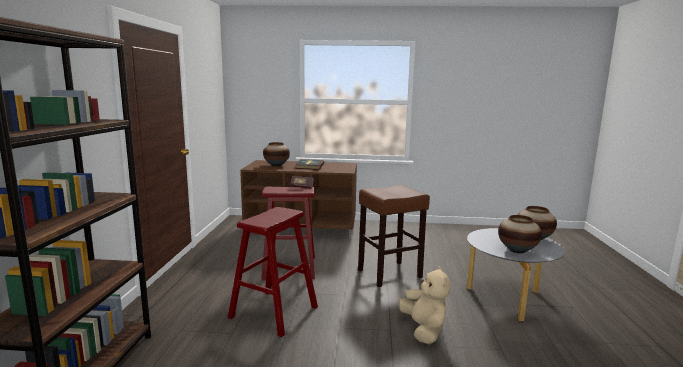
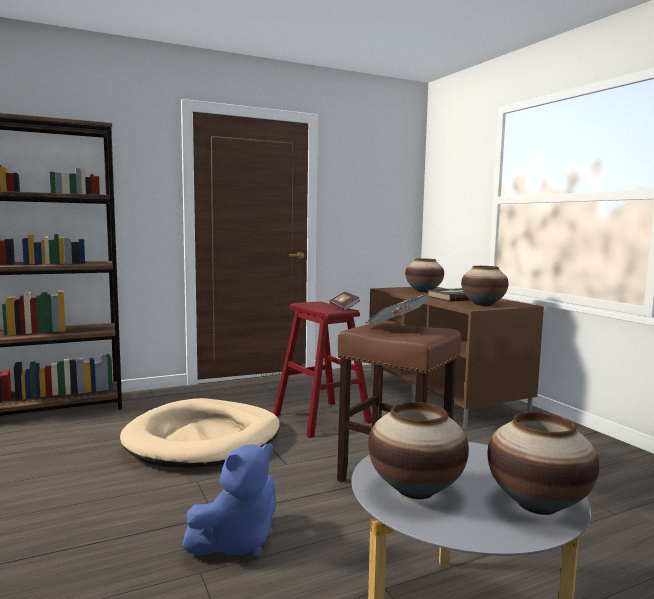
camera: 60 degrees right, 5 degrees down
(274, 312) = (204, 439): red stool -> beige dog bed
(339, 168) = (483, 304): none -> vase
(389, 190) = (396, 327): none -> newspaper
(424, 330) = (236, 543): beige plush toy -> blue plush toy

